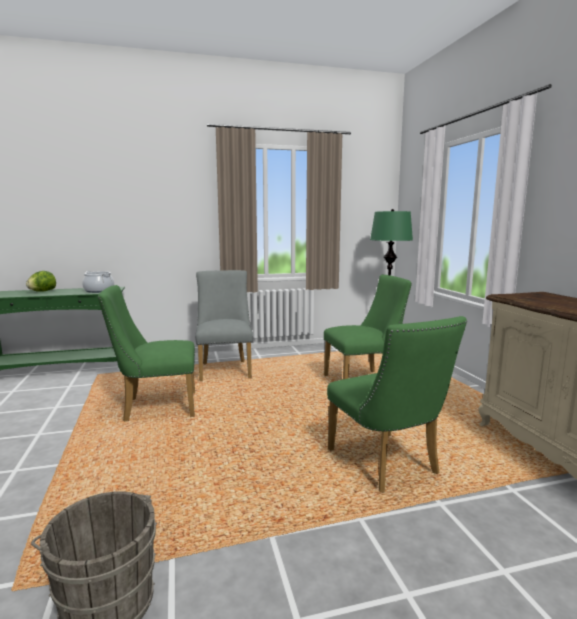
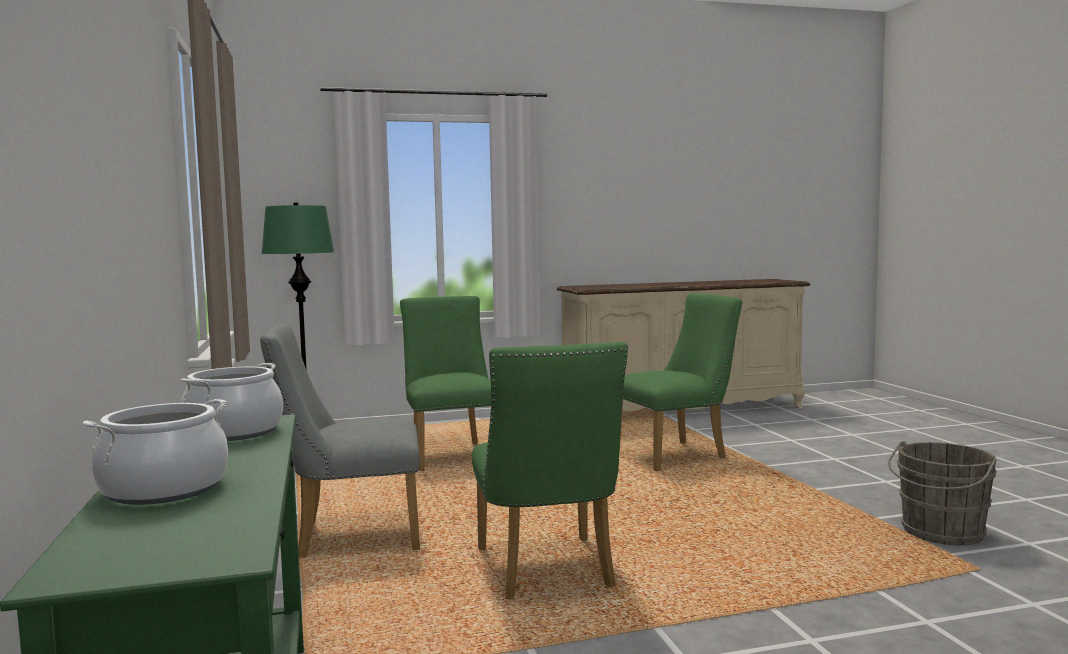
camera: 90 degrees left, 5 degrees down
(42, 291) = (163, 489): lettuce -> cooking pot

